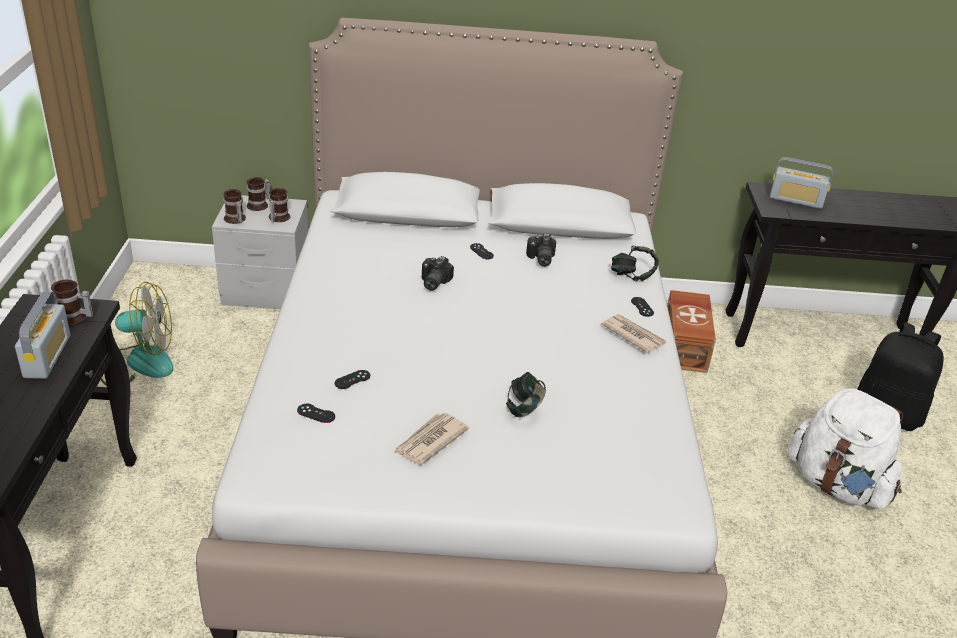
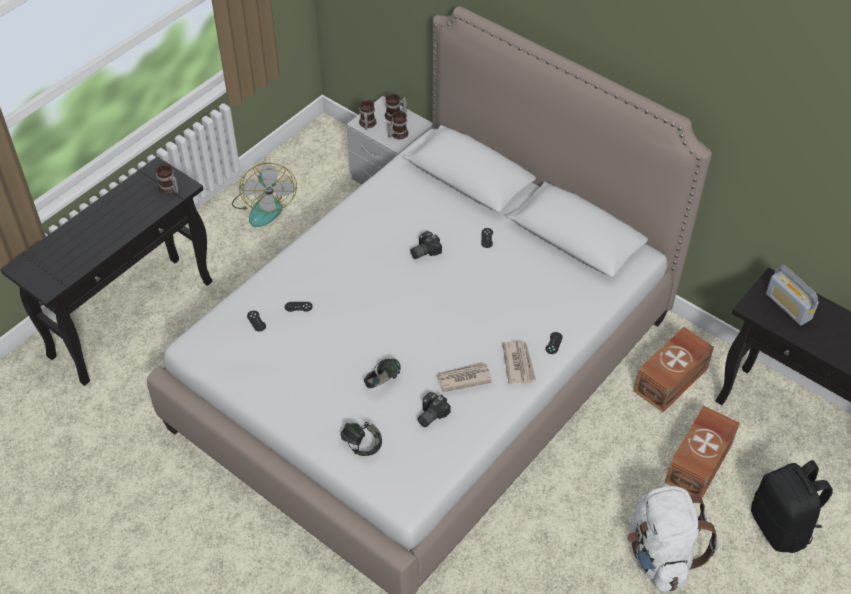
camera: 40 degrees right, 15 degrees up
(47, 356) = (136, 212): radio -> none
(138, 363) = (264, 206): fan -> fan turned 45 degrees clockwise
(430, 441) = (304, 374): newspaper -> newspaper (463, 378)
(540, 259) = (523, 264): camera -> camera (430, 415)
(632, 276) = (578, 312): headphones -> headphones (362, 445)
(778, 396) = (700, 462): none -> brown storage box

